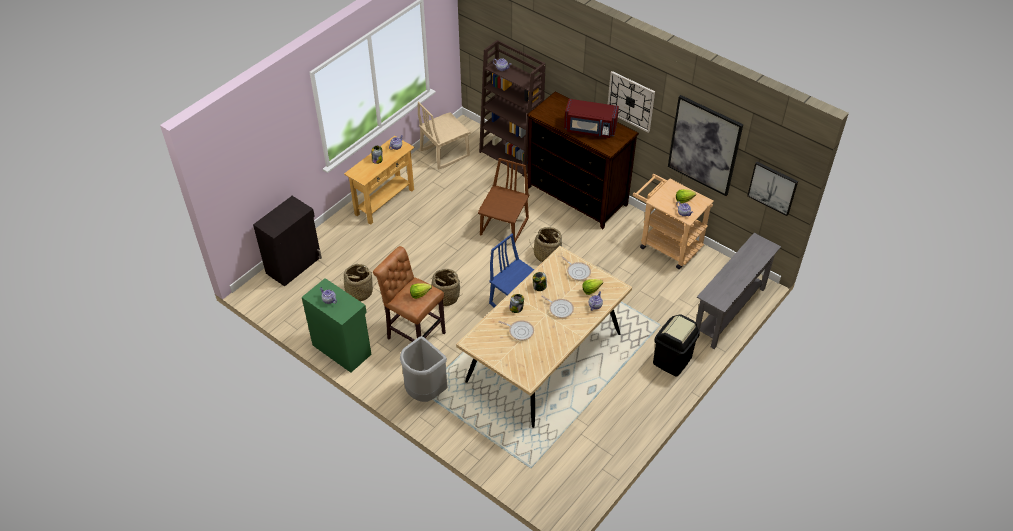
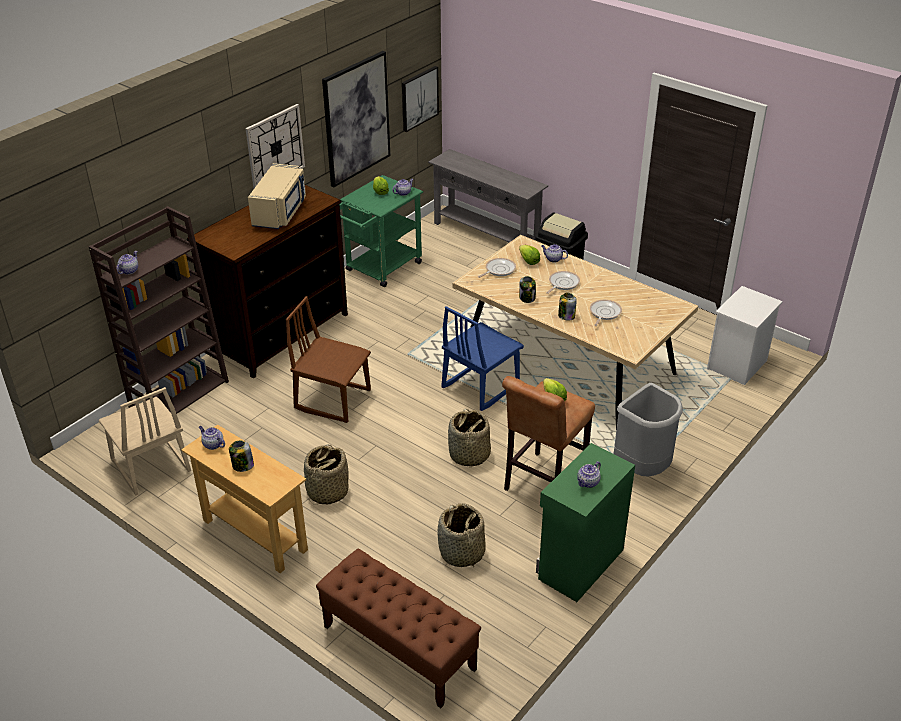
camera: 90 degrees left, 10 degrees down
(294, 265) = (398, 647): black cabinet -> brown bench
(545, 474) = (737, 365): none -> white nightstand
(547, 254) = (390, 361): basket -> basket (327, 492)
(590, 129) = (280, 212): red microwave -> beige microwave
(666, 244) = (379, 269): beige cart -> green cart

